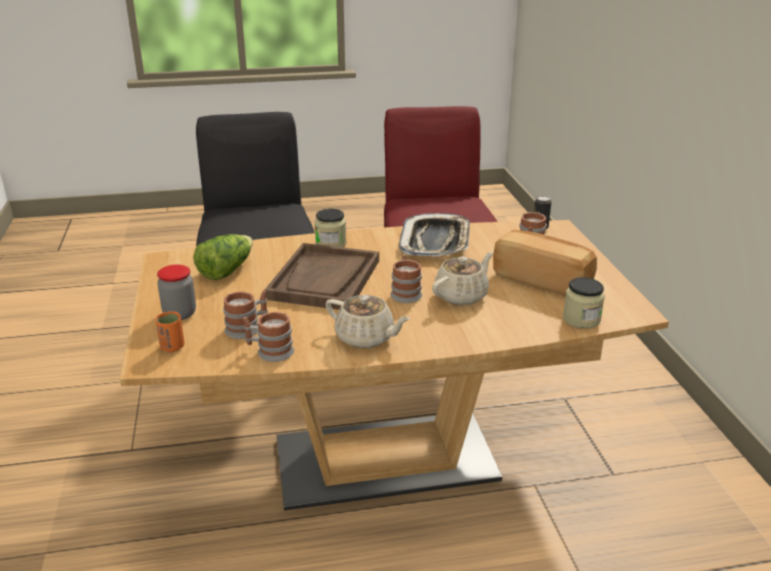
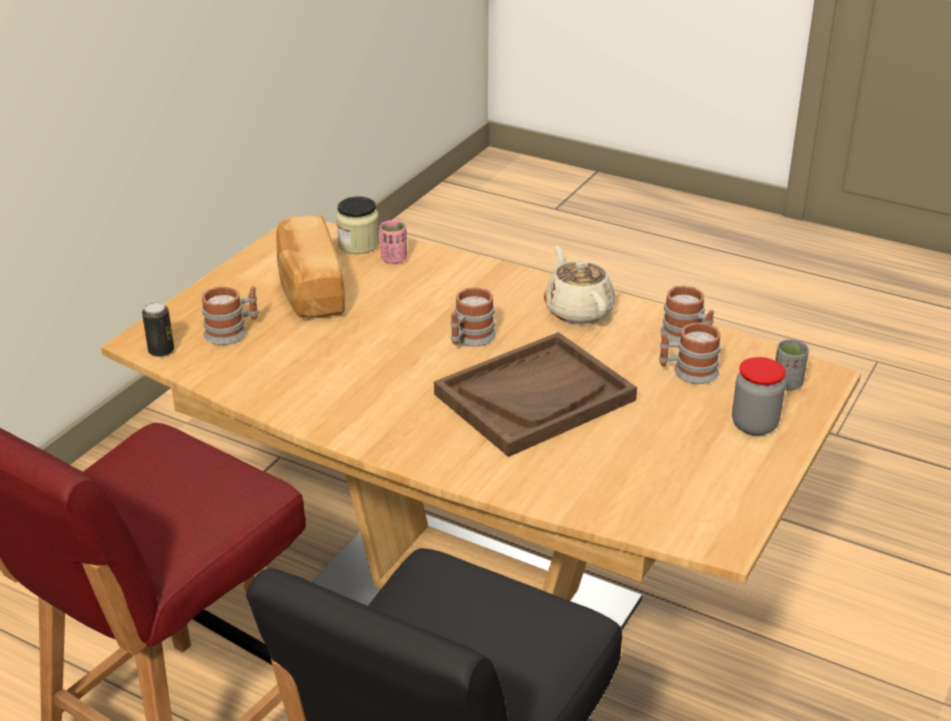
camera: 140 degrees left, 5 degrees up
(172, 347) = (787, 384): orange cup -> grey cup
(226, 270) = (645, 471): lettuce -> none
(331, 244) = (454, 453): jar -> none
(436, 242) = (321, 390): tray -> none
(462, 295) = (419, 310): beige teapot -> none
(539, 319) = (394, 259): none -> pink cup

